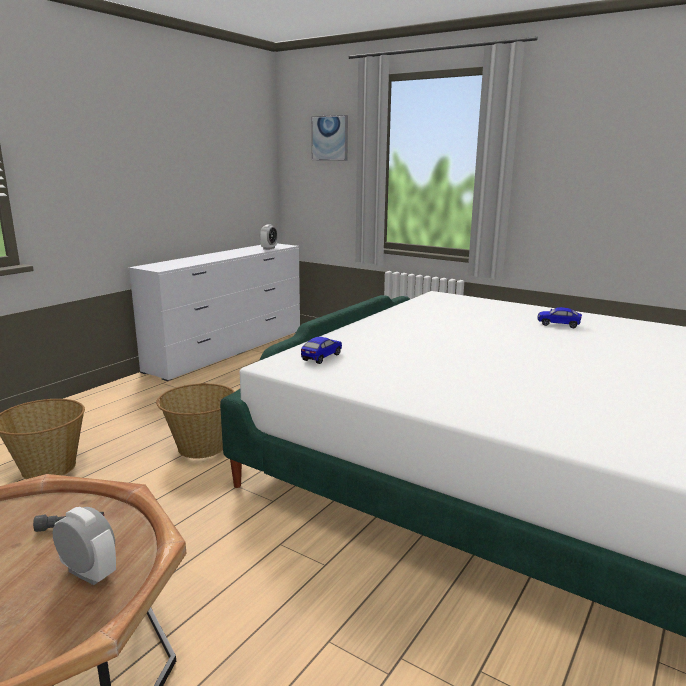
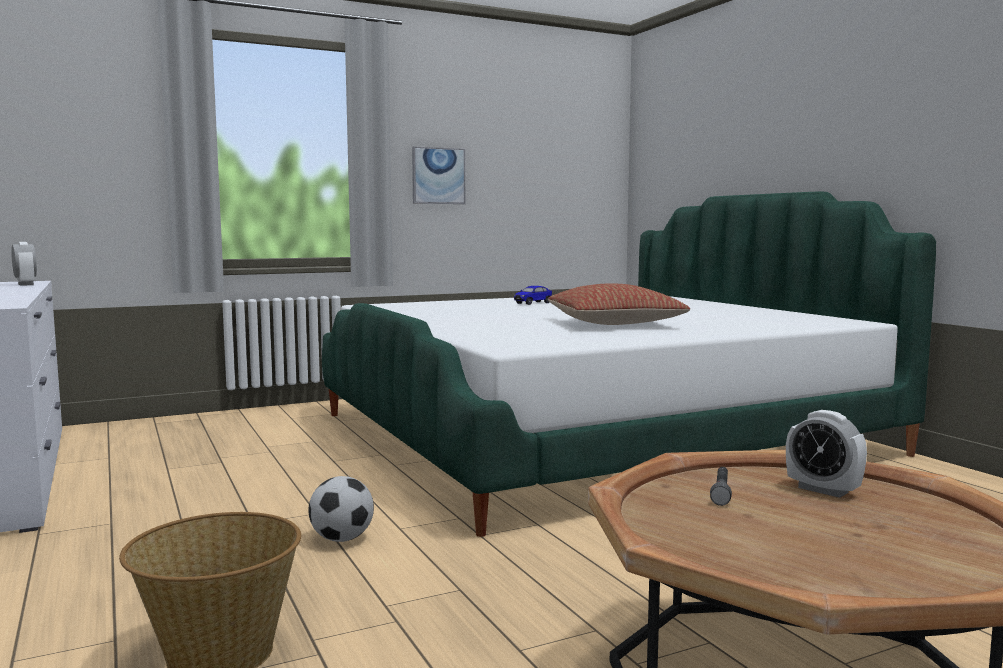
camera: 60 degrees left, 10 degrees down
(89, 573) = (823, 490): alarm clock -> alarm clock turned 105 degrees counterclockwise
(200, 447) = (342, 539): basket -> football
(322, 357) = (510, 339): toy car -> none
(330, 138) = (93, 107): picture -> picture (438, 176)
(467, 371) = (615, 324): none -> pillow

